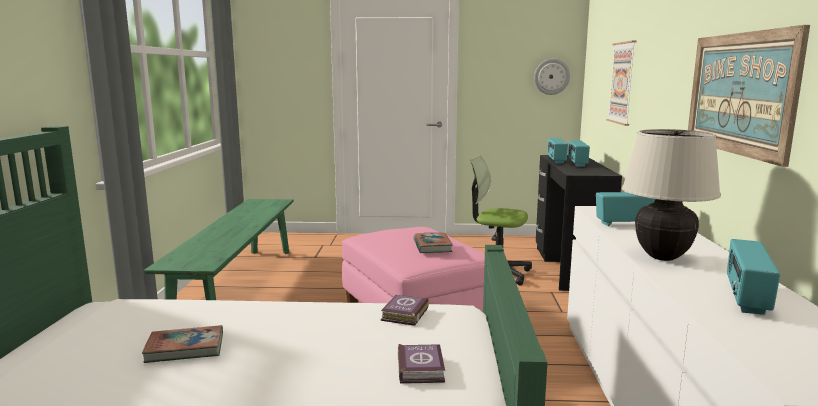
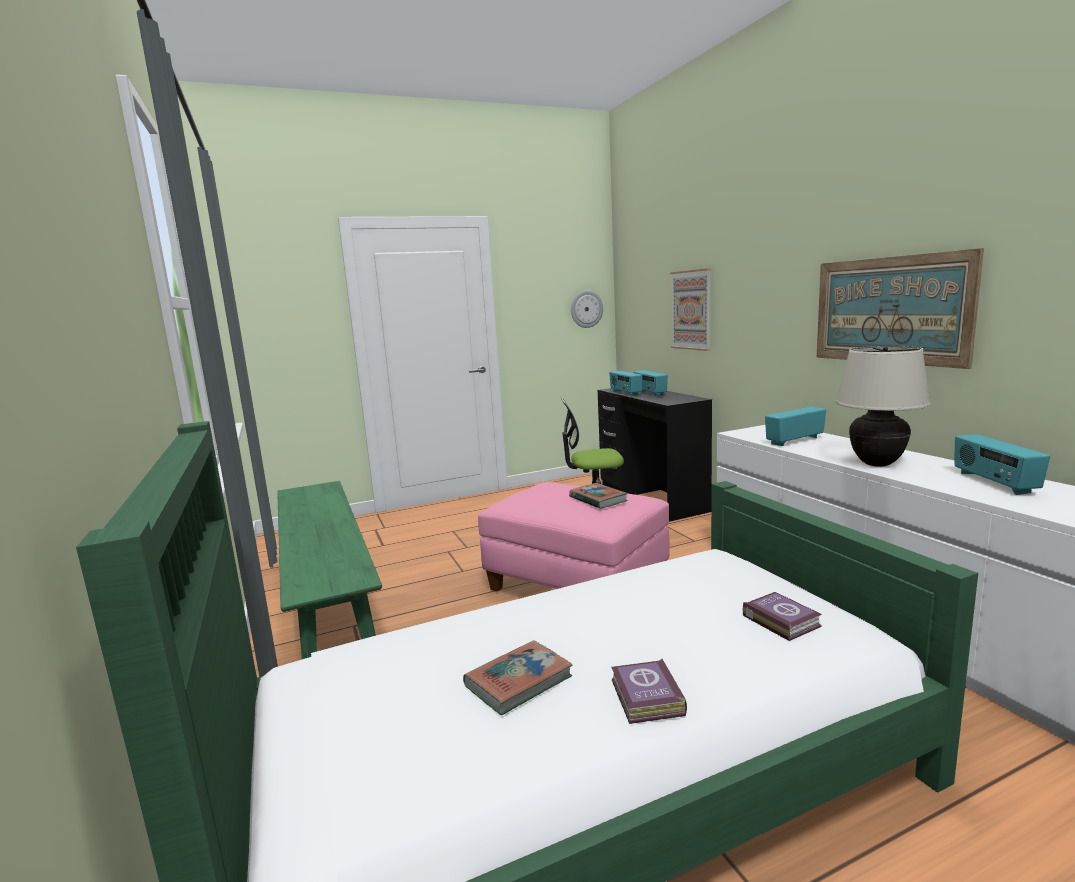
camera: 25 degrees left, 0 degrees up
(403, 314) = (677, 574): book -> book (646, 698)

